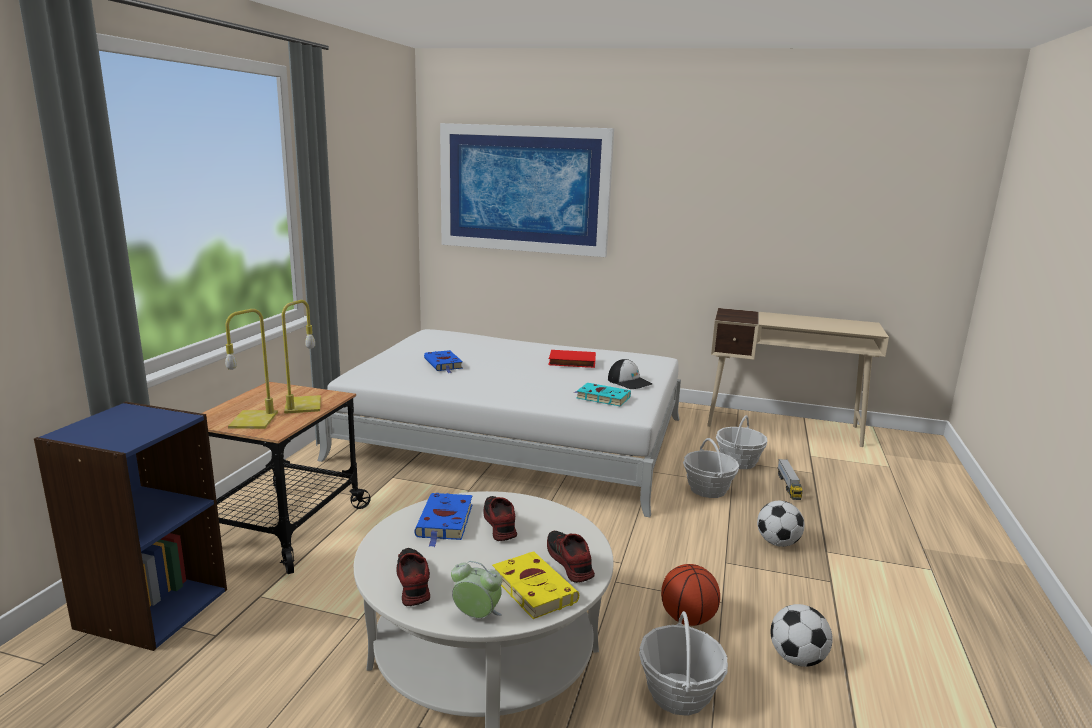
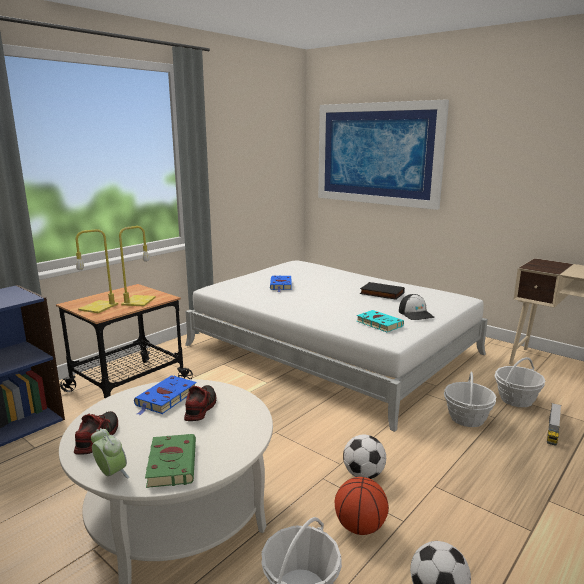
camera: 25 degrees right, 0 degrees up
(532, 588) = (172, 462): yellow book -> green book
(568, 562) = (219, 449): shoe -> none
(571, 362) = (381, 293): red book -> black book
(777, 543) = (501, 480): football -> football (364, 474)

